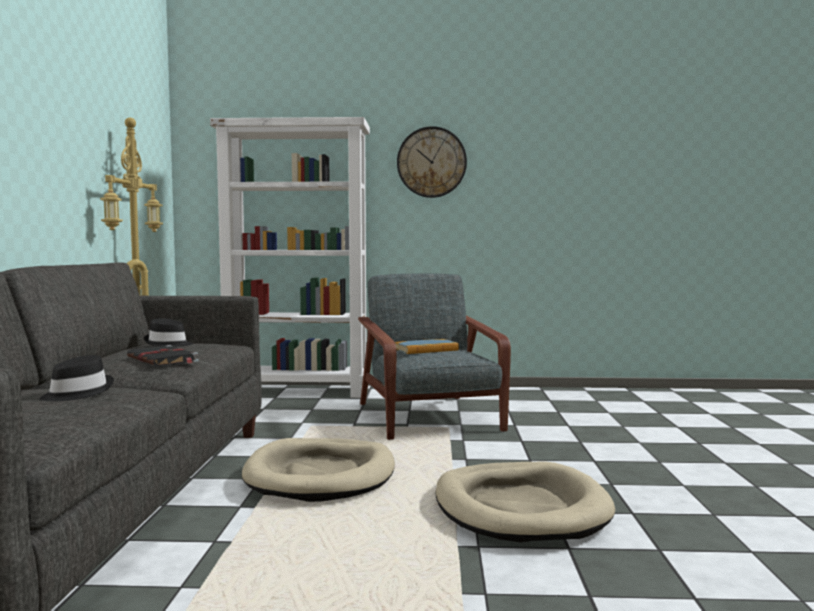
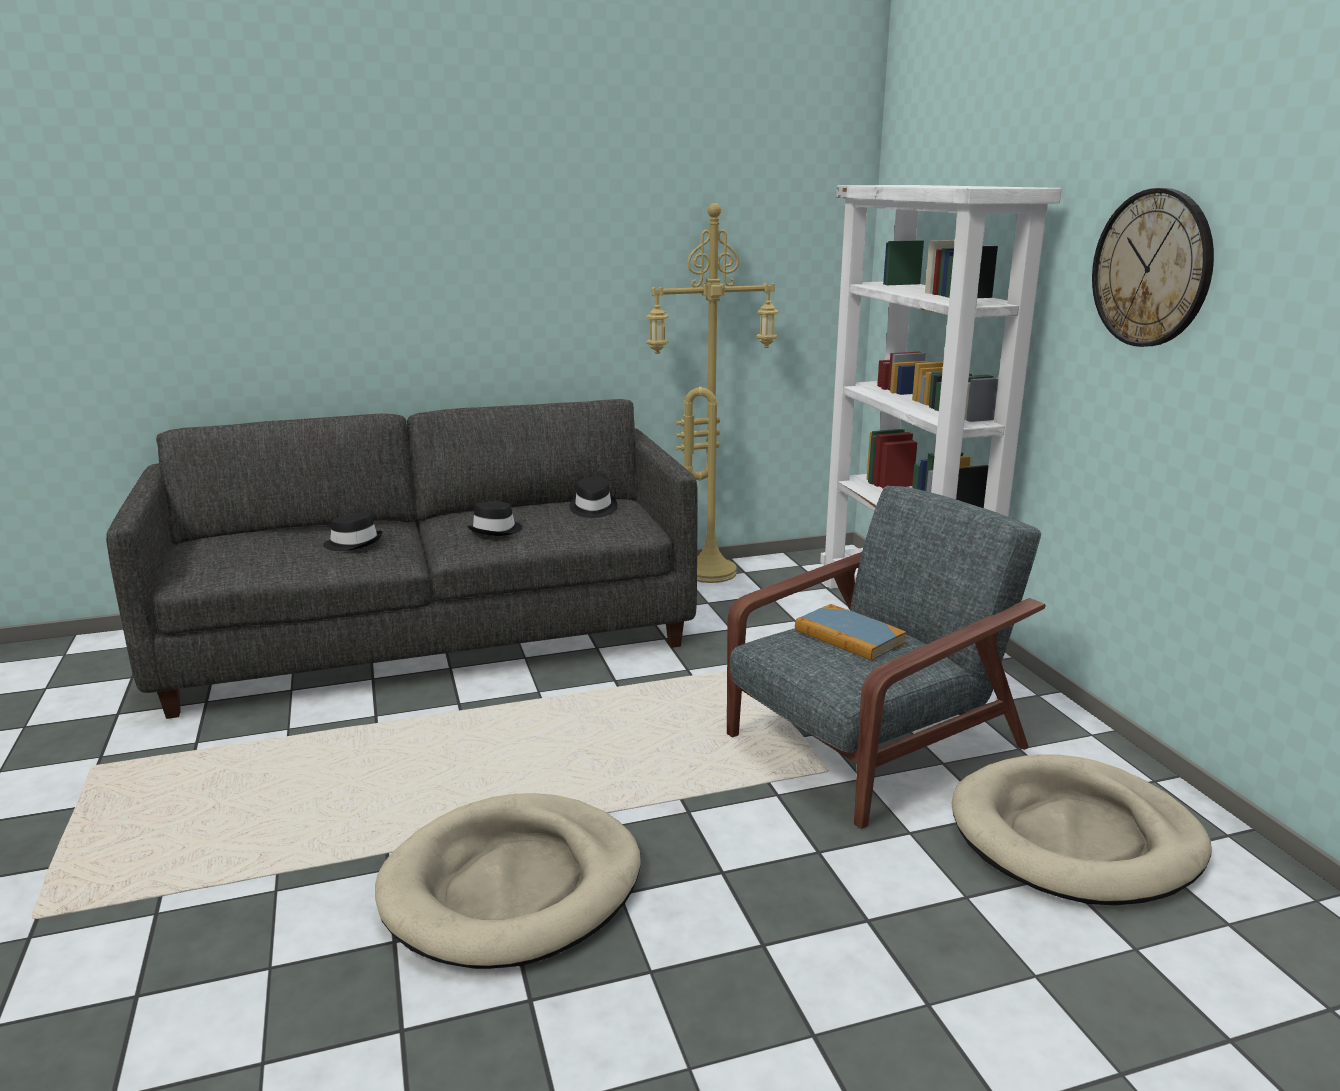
camera: 70 degrees right, 15 degrees up
(163, 359) = (496, 530): black book -> black hat
(321, 475) = (565, 722): beige dog bed -> beige dog bed (1075, 837)

